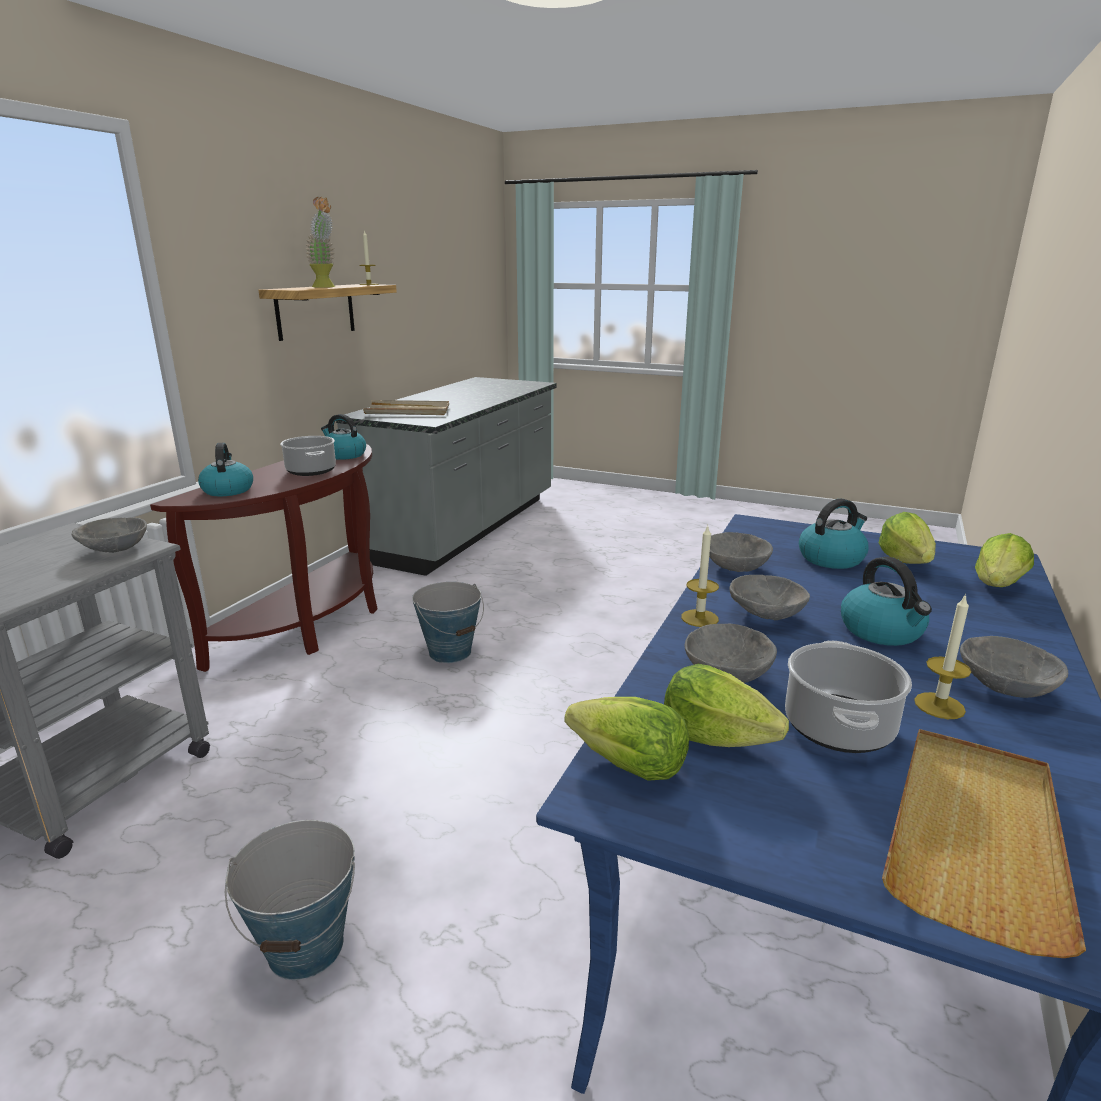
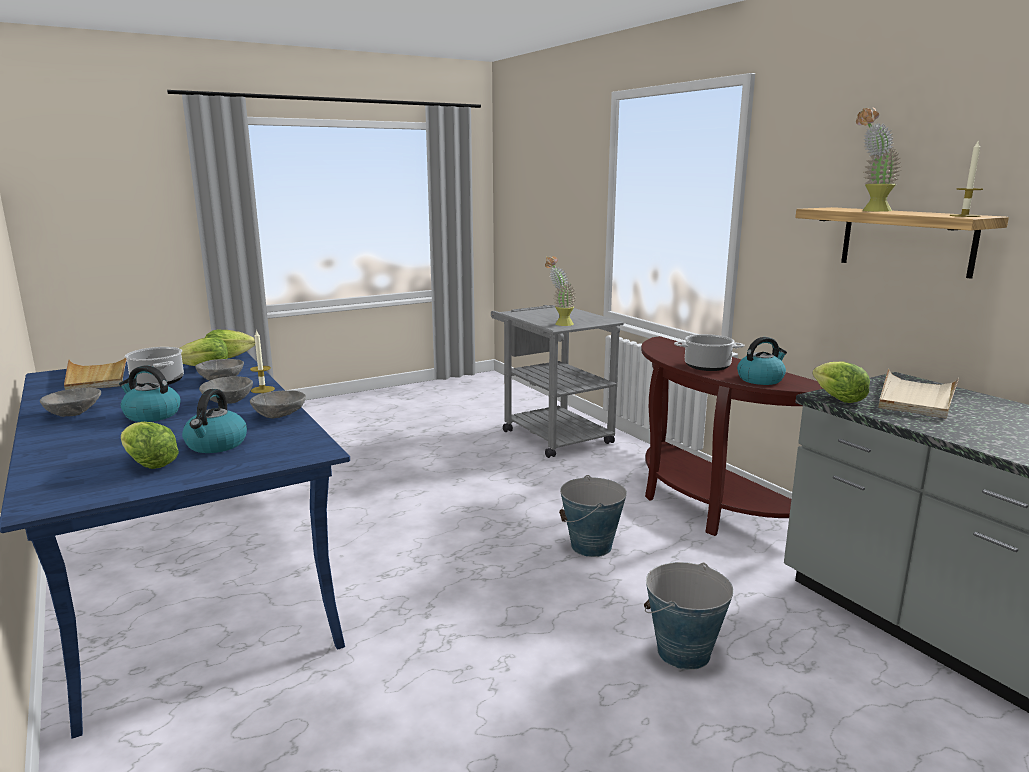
camera: 125 degrees right, 5 degrees down
(114, 550) = (559, 324): grey bowl -> potted plant
(227, 490) = (672, 348): kettle -> none
(306, 947) = (383, 460): bucket -> bucket (683, 652)
(939, 706) = (111, 398): candle -> none
(998, 585) = (60, 470): lettuce -> lettuce (838, 399)

